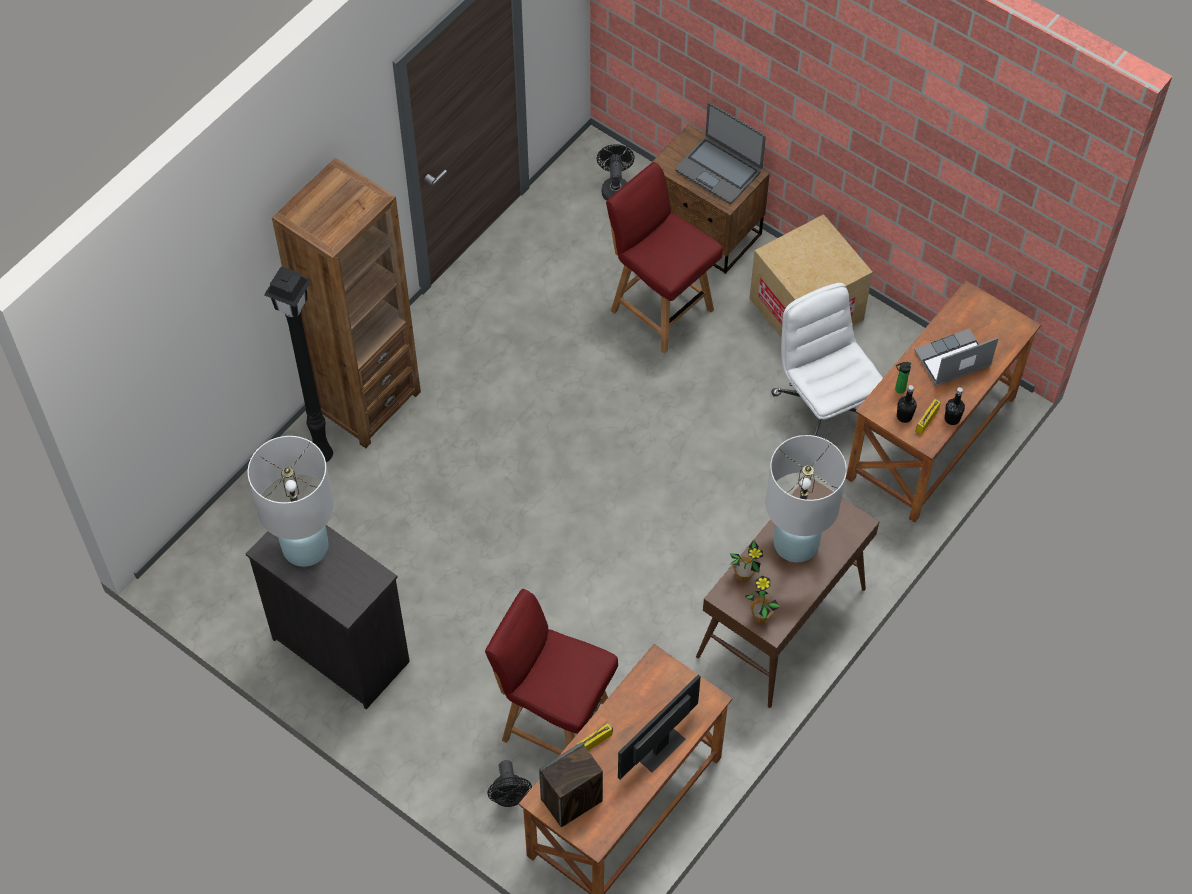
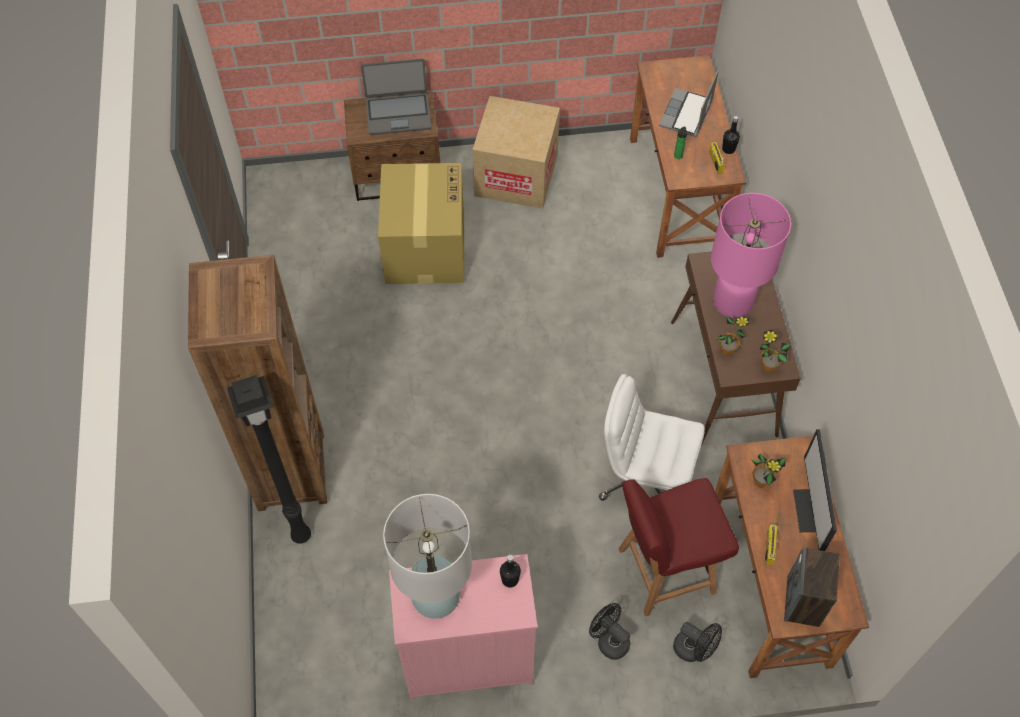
camera: 45 degrees left, 0 degrees up
(340, 649) = (466, 659): black dresser -> pink dresser
(615, 188) = (308, 193): black fan -> black fan (609, 640)
(646, 692) = (760, 481): none -> potted plant
(660, 308) = (425, 246): red chair -> cardboard box
(795, 544) = (732, 302): white table lamp -> pink table lamp
(823, 407) = (594, 225): white office chair -> white office chair (644, 477)
(904, 416) = (700, 170): black bottle -> black bottle (510, 579)

